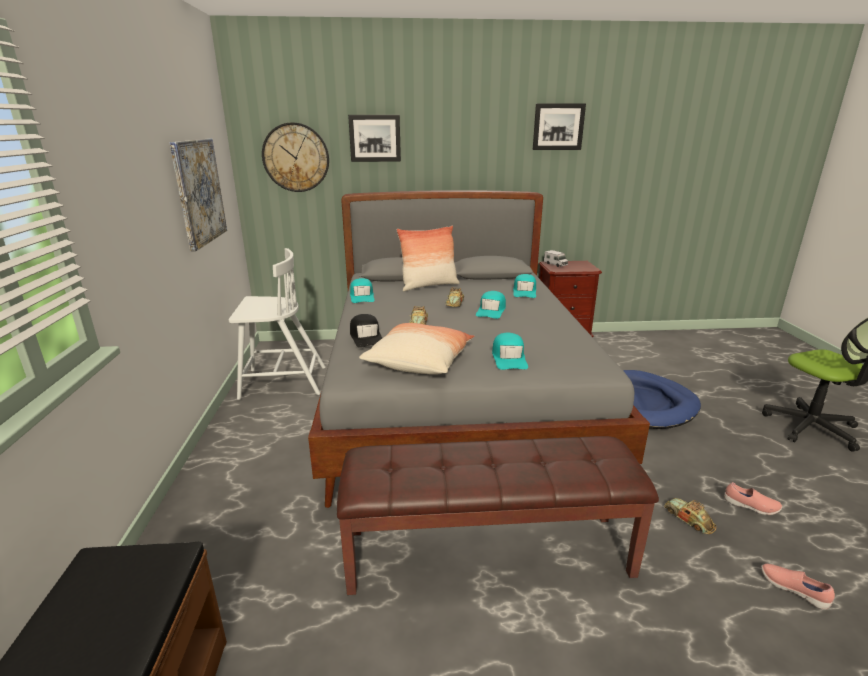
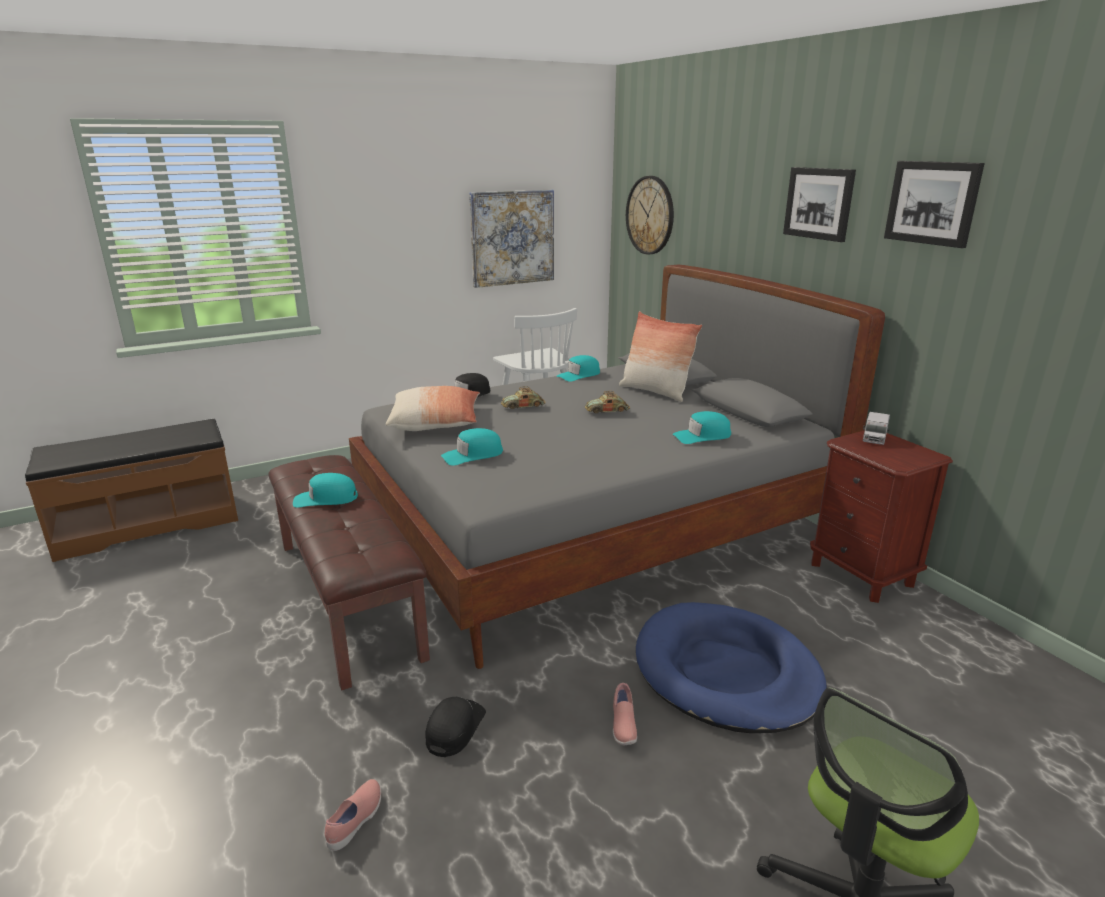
camera: 65 degrees right, 0 degrees up
(375, 138) = (712, 200): picture -> picture (819, 203)
(491, 311) = (603, 429): turquoise cap -> turquoise cap (325, 499)
(689, 519) = (454, 728): toy car -> black cap
(750, 506) = (512, 792): pink shoe -> pink shoe (623, 725)

